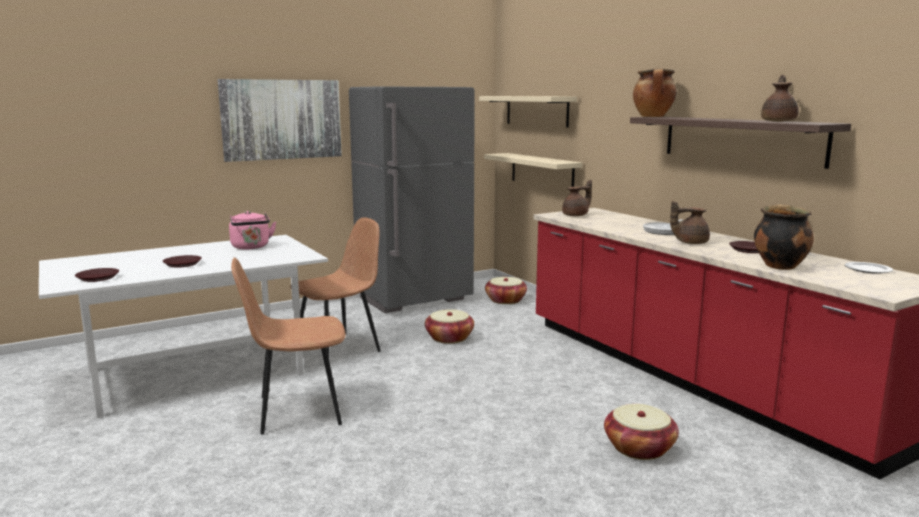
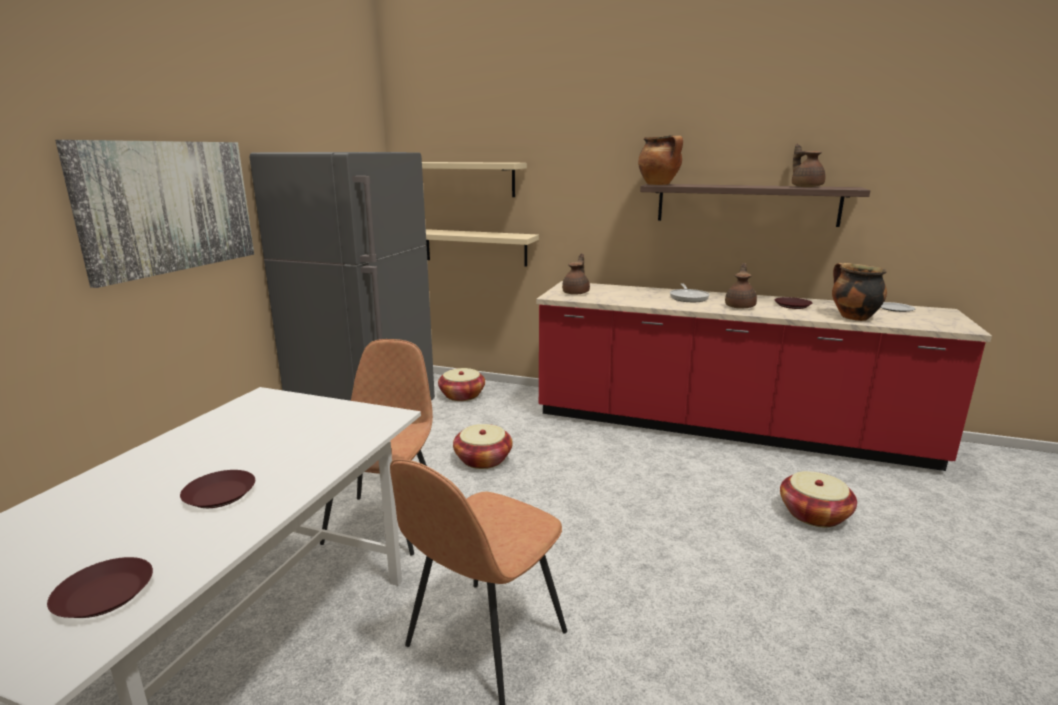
camera: 40 degrees left, 5 degrees up
(251, 247) = (262, 424): pink kettle -> none
(690, 242) = (740, 306): brown teapot -> brown teapot turned 150 degrees clockwise

